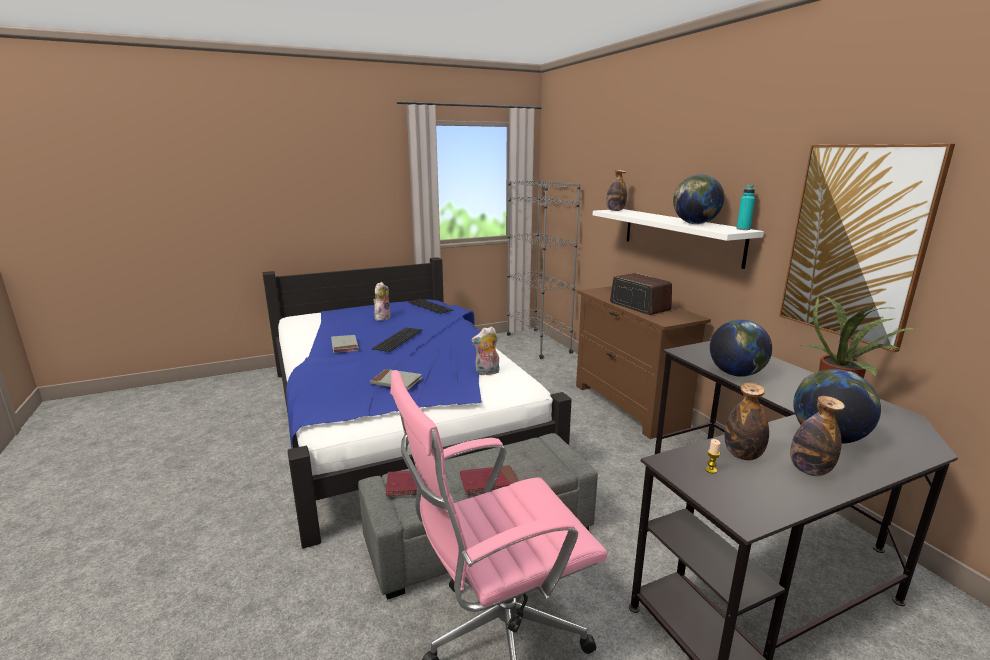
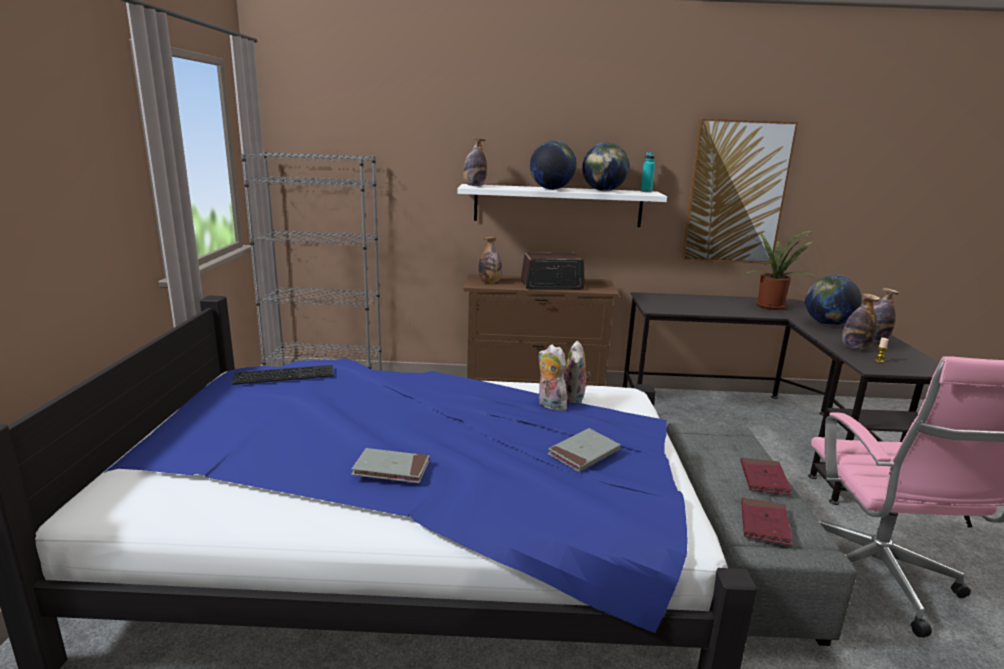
camera: 65 degrees left, 0 degrees up
(382, 317) = (277, 418): plush toy -> plush toy (549, 405)
(397, 339) = (409, 423): keyboard -> none
(606, 292) = (489, 282): none -> bottle
(736, 374) = (713, 311): globe -> globe (551, 189)

